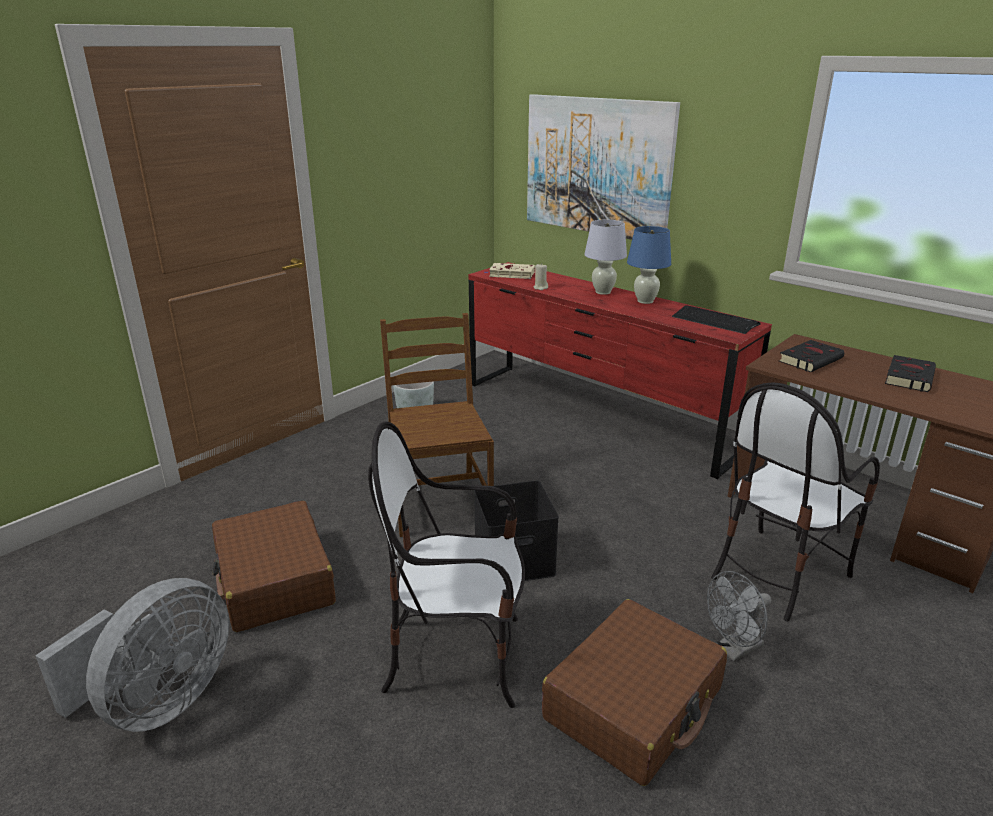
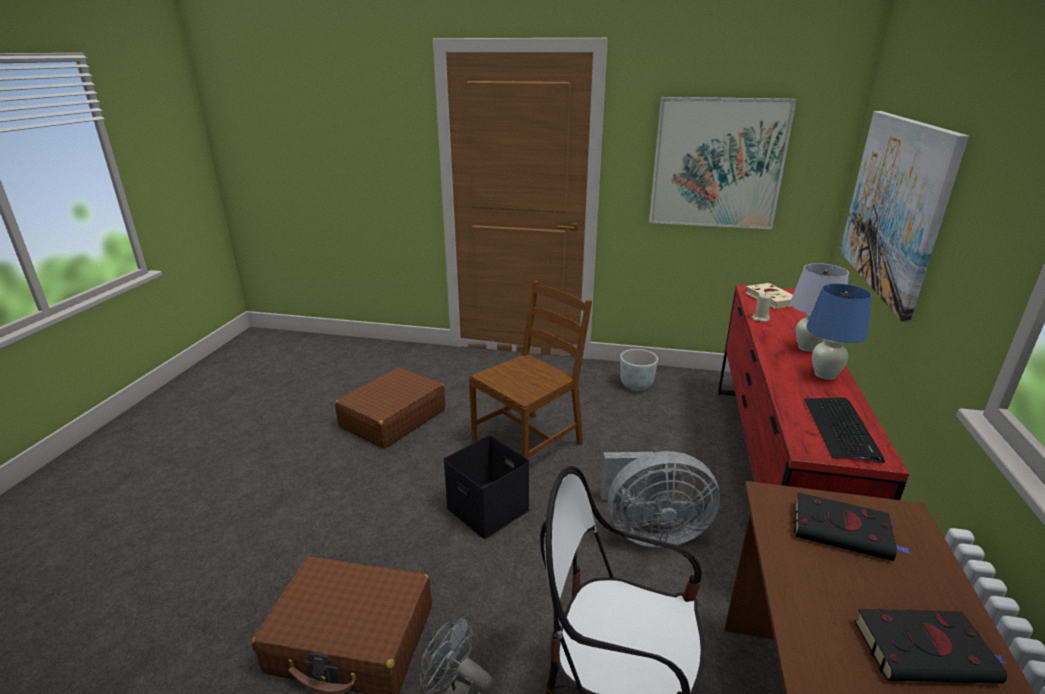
camera: 60 degrees right, 0 degrees up
(159, 703) = (276, 430): grey fan -> grey fan (650, 532)
(409, 161) = (717, 164): none -> picture
(456, 657) = (360, 521): chair -> none

